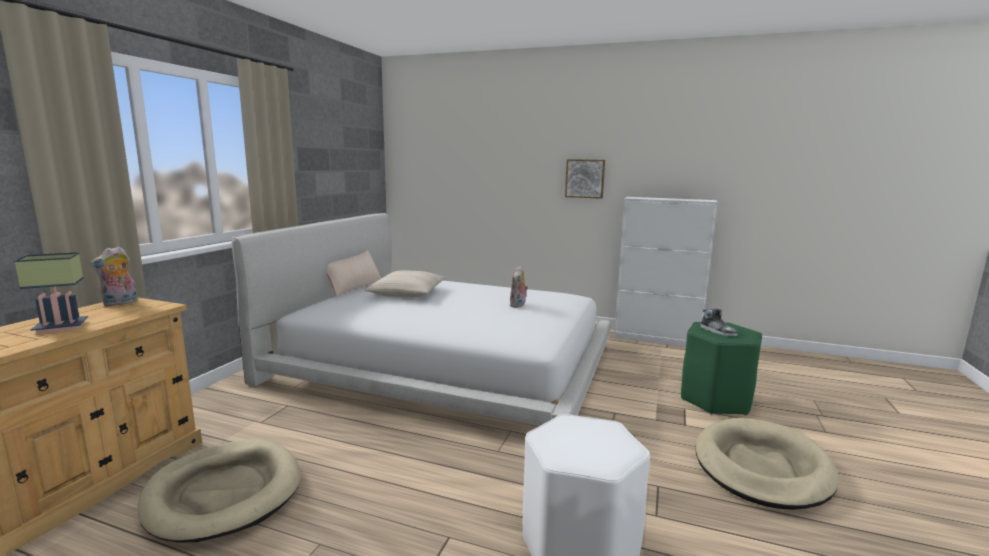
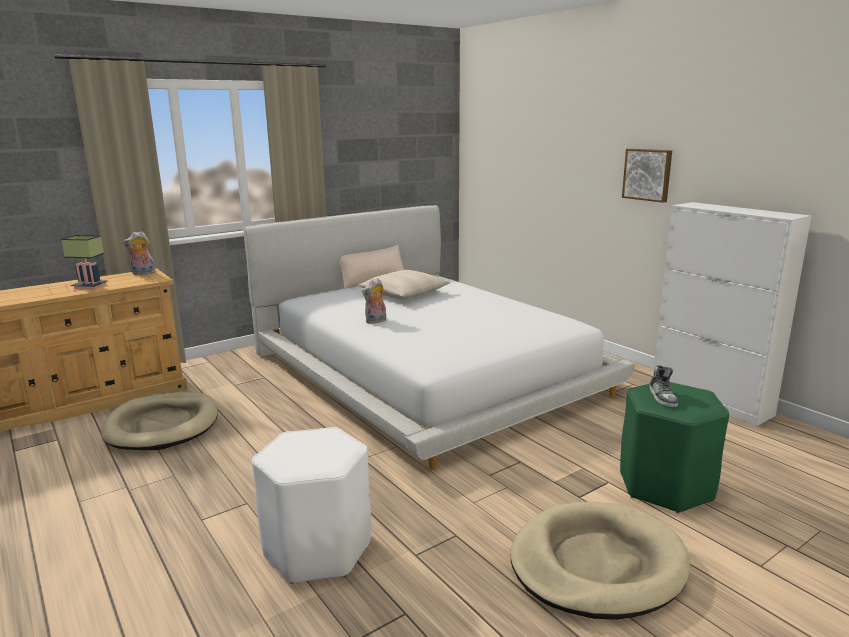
camera: 35 degrees right, 5 degrees up
(518, 305) = (484, 323): plush toy -> plush toy (376, 321)

